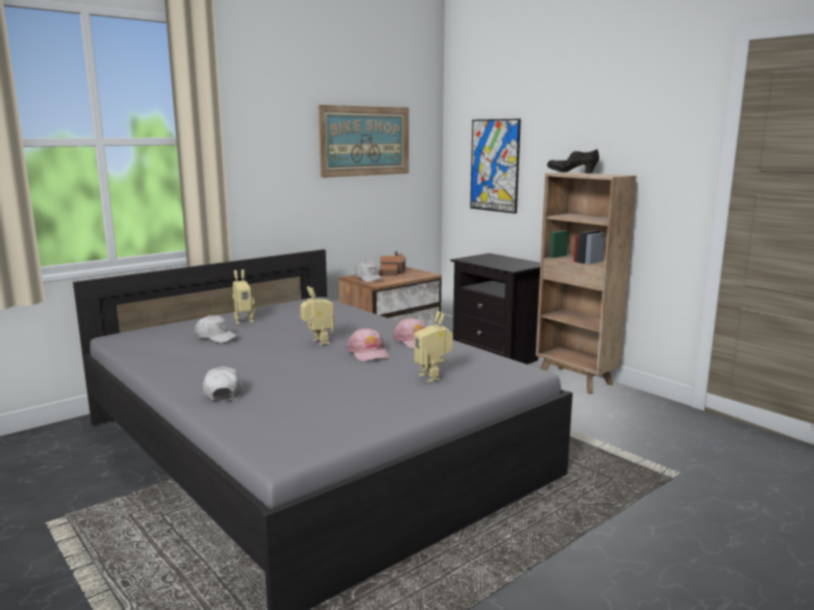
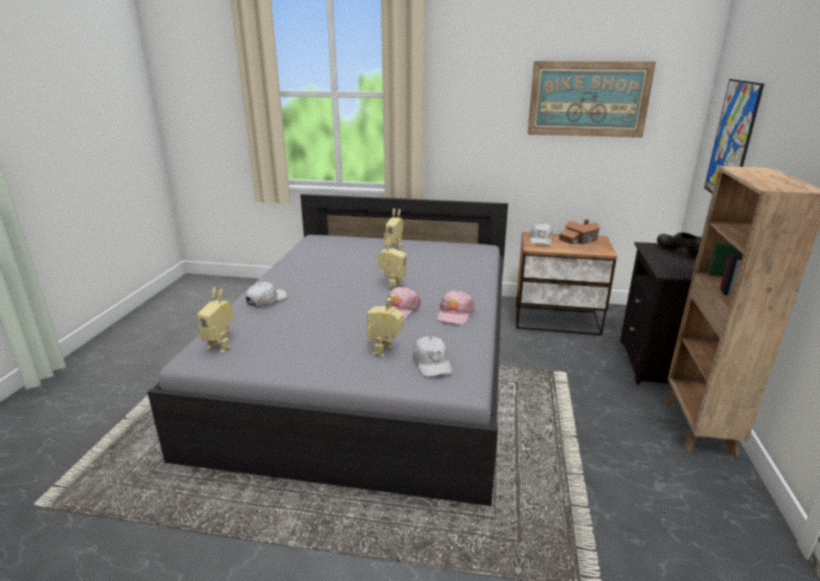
camera: 50 degrees right, 10 degrees up
(216, 337) = (349, 257): white cap -> white cap (432, 363)
(286, 435) = (221, 346): none -> toy robot
(572, 173) = (754, 171): black shoe -> black shoe (677, 252)

